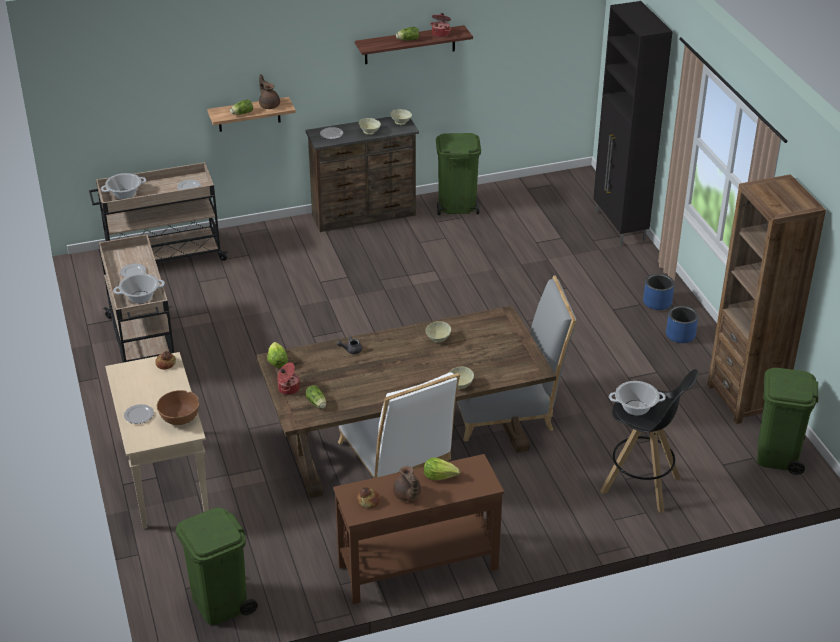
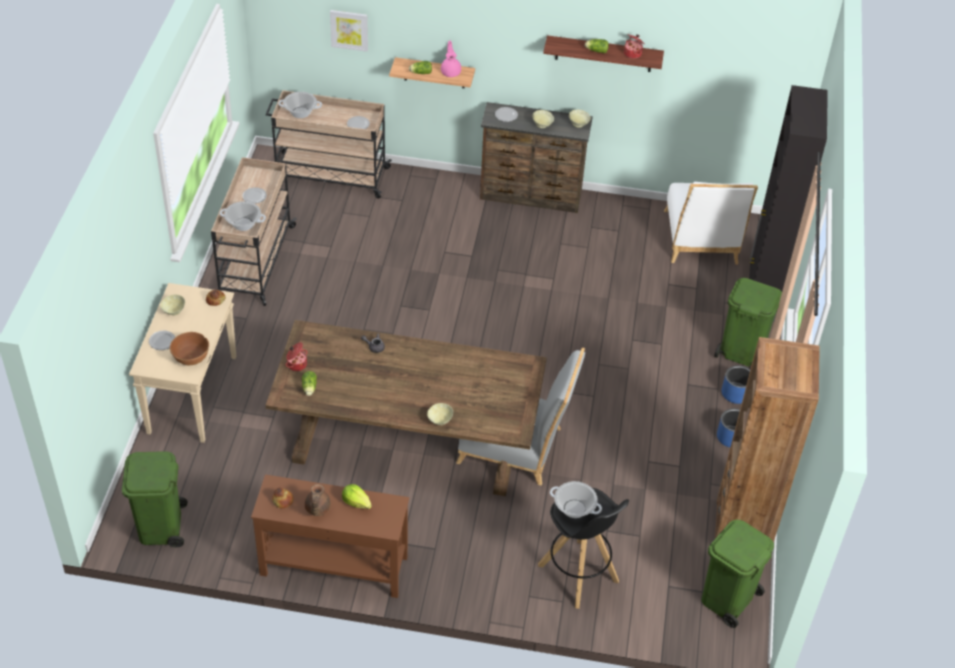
camera: 25 degrees right, 10 degrees up
(157, 92) = (349, 30): none -> picture
(269, 105) = (451, 71): brown teapot -> pink teapot
(277, 361) = (306, 333): lettuce -> none
(397, 462) = (386, 459): white chair -> white chair (701, 241)
(437, 339) = (455, 366): beige bowl -> beige bowl (173, 311)
(456, 206) = (622, 216): green trash can -> green trash can (741, 352)

